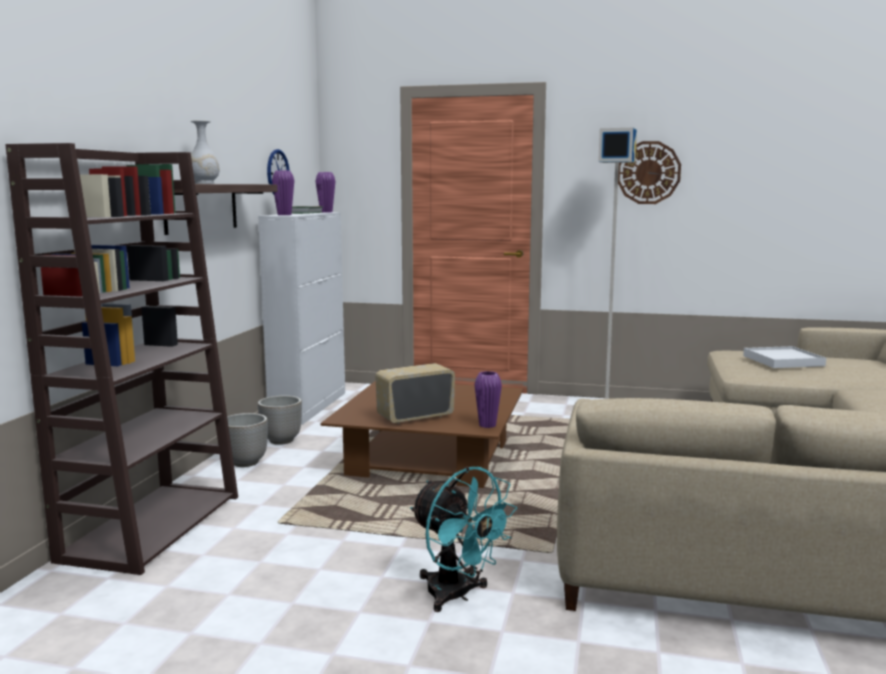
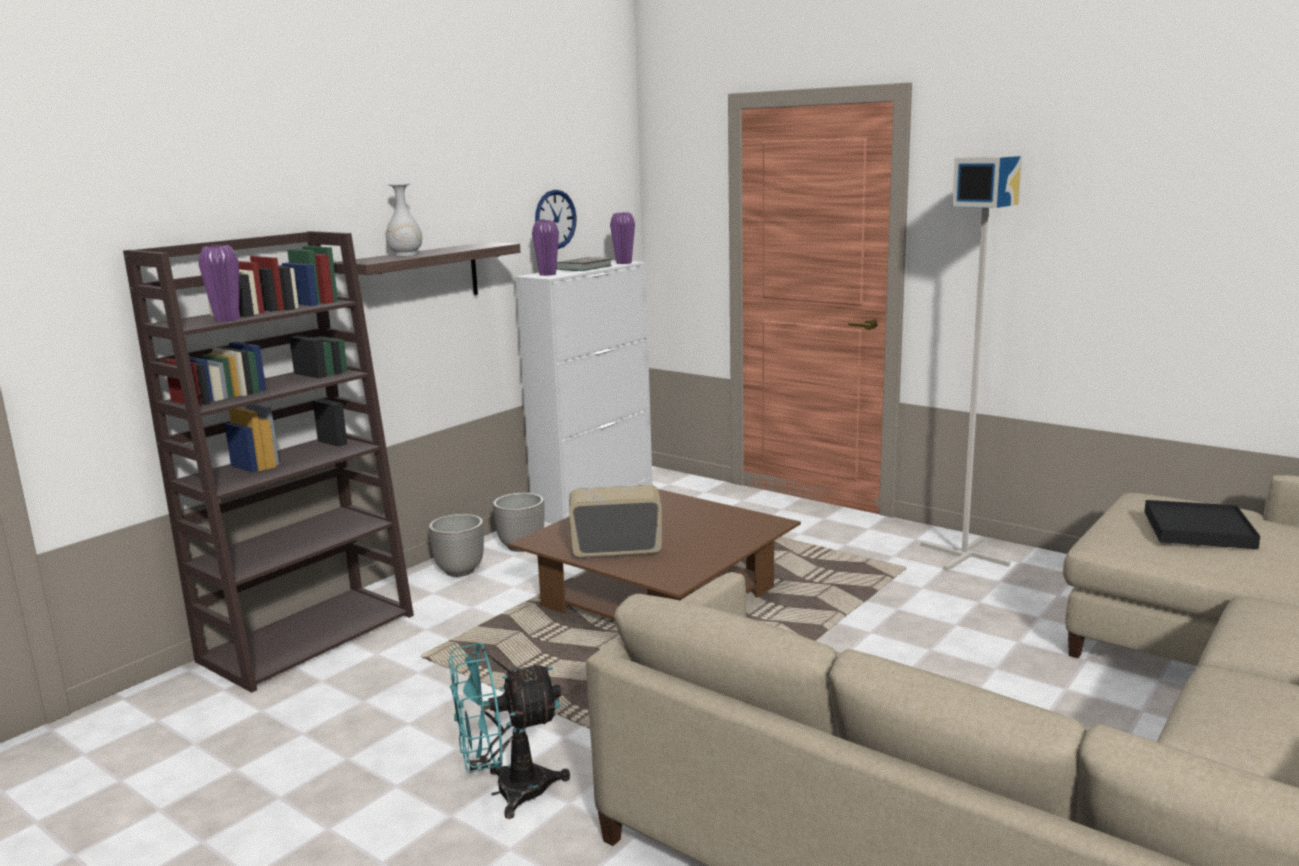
camera: 25 degrees right, 5 degrees up
(457, 596) = (507, 792): turquoise fan -> turquoise fan turned 90 degrees clockwise
(487, 425) = (685, 576): purple vase -> purple vase (227, 320)
(648, 172) = (1053, 216): wall clock -> none
(783, 361) = (1198, 529): white tray -> black tray

